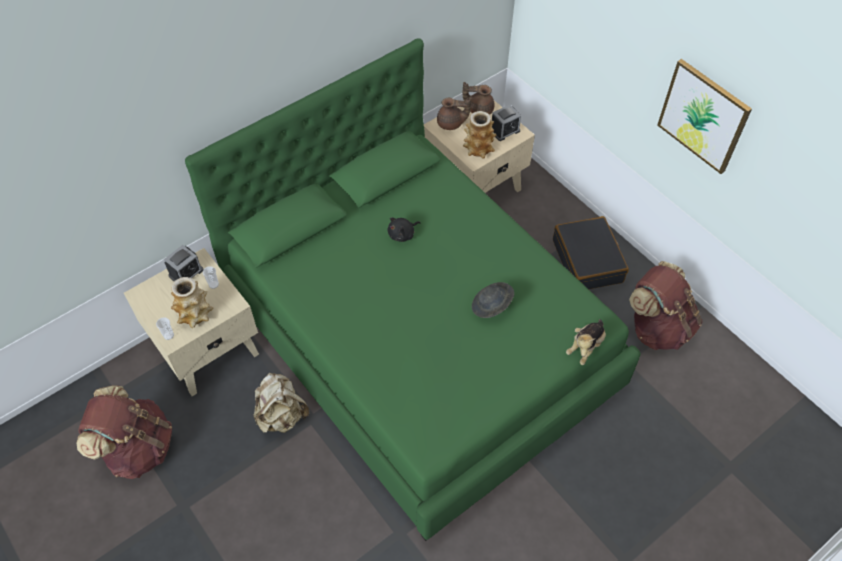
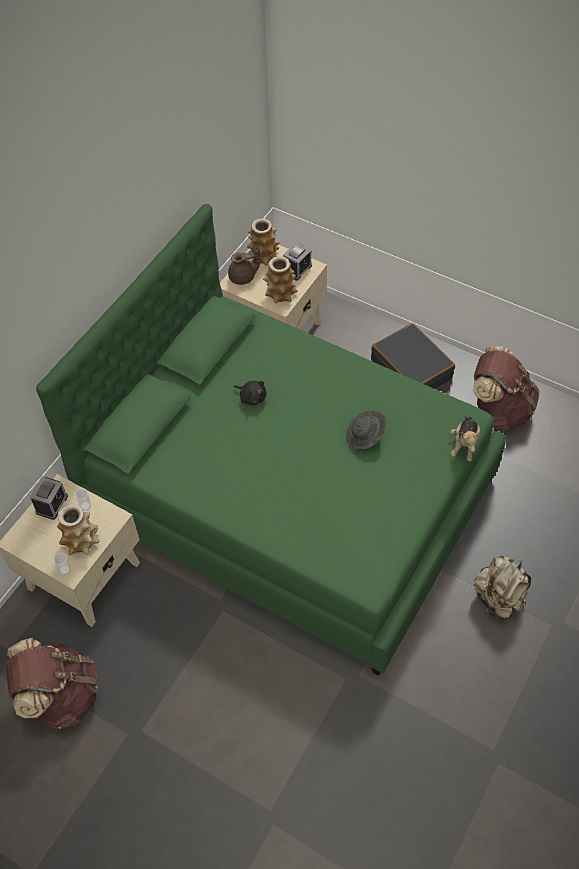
camera: 20 degrees left, 0 degrees up
(281, 415) = (190, 612): beige backpack -> beige backpack (498, 598)
(402, 234) = (252, 397): black plush toy -> black plush toy turned 90 degrees counterclockwise
(479, 109) = (263, 255): brown teapot -> vase
(703, 116) = (496, 203): picture -> none

